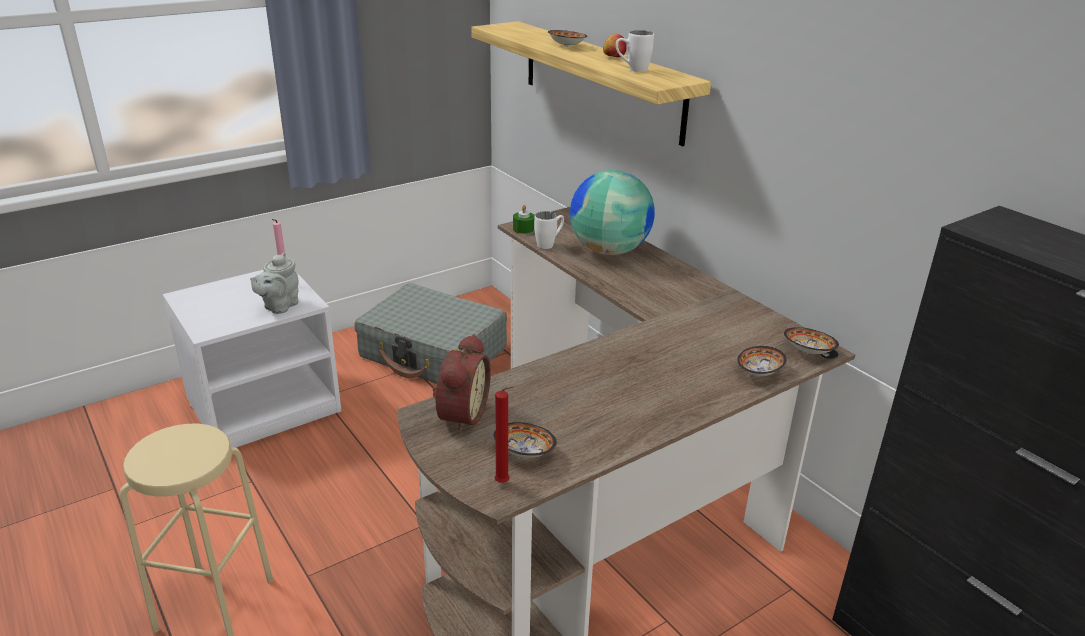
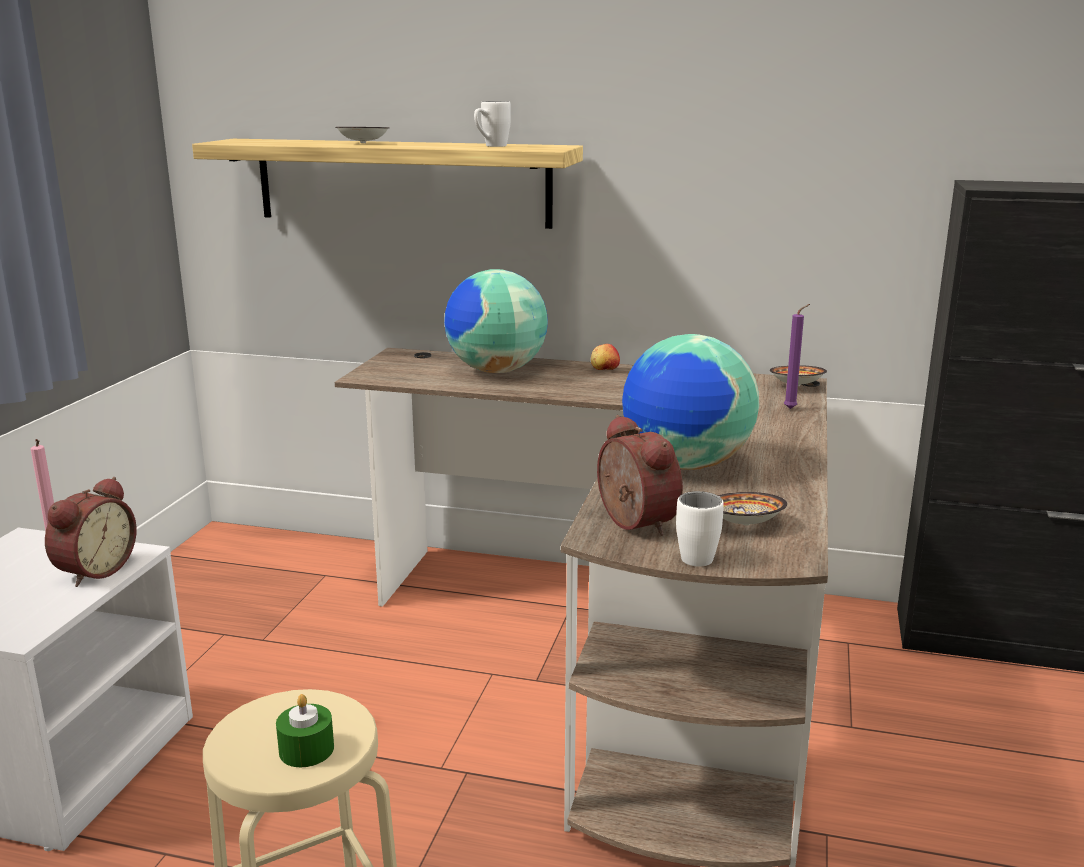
camera: 40 degrees left, 10 degrees down
(279, 306) = (93, 570): grey teapot -> alarm clock
(433, 353) = (232, 610): grey suitcase -> none
(504, 483) = (778, 550): red candle -> none
(523, 229) = (372, 377): green candle -> green candle (306, 749)
(549, 244) = (426, 381): white mug -> white mug (697, 554)
(579, 386) = (685, 465): none -> globe
(614, 57) = (440, 143): apple -> apple (604, 370)
(759, 372) = (792, 409): bowl -> purple candle

